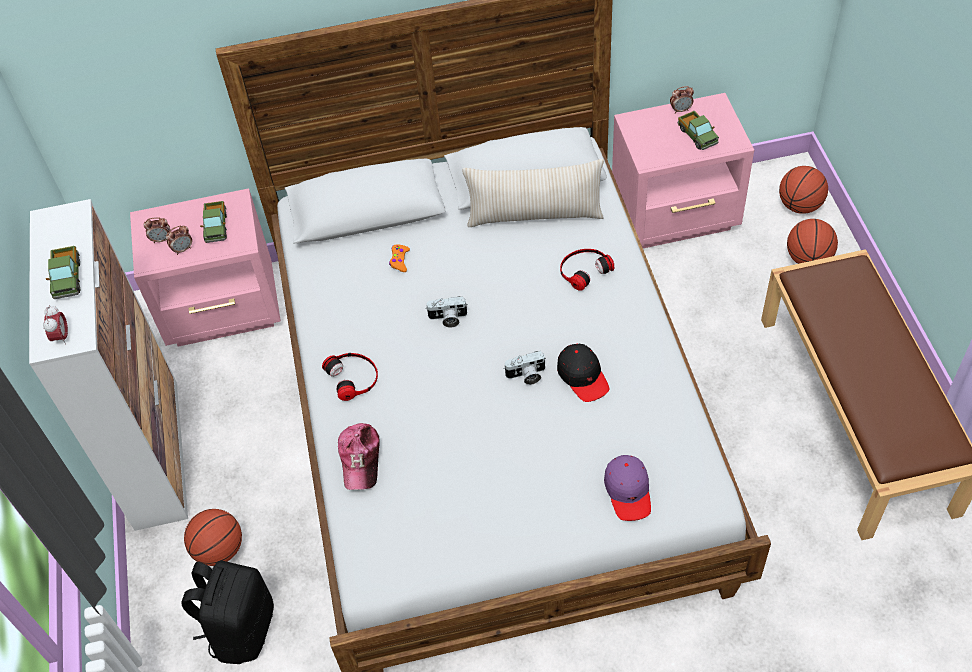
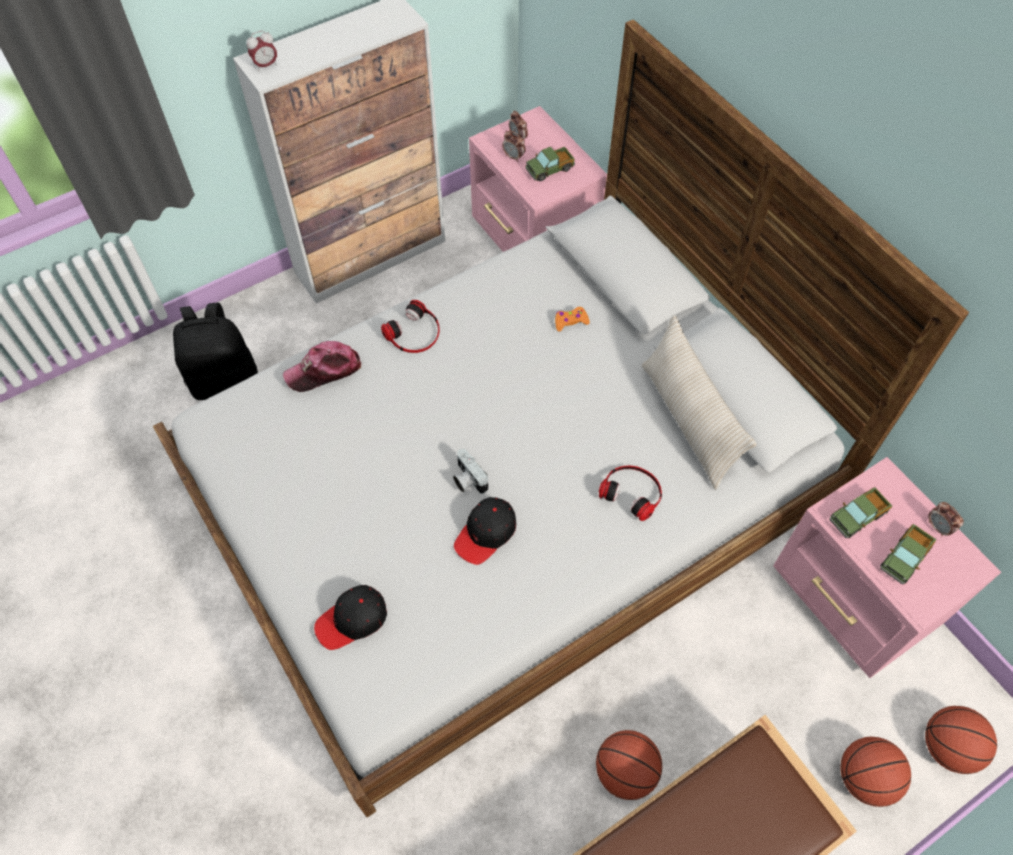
camera: 65 degrees right, 5 degrees up
(68, 278) = (330, 44): toy truck -> toy truck (857, 517)
(219, 549) = (293, 336): basketball -> basketball (625, 771)
(448, 318) = (513, 386): camera -> none
(628, 491) = (352, 620): purple cap -> black cap

